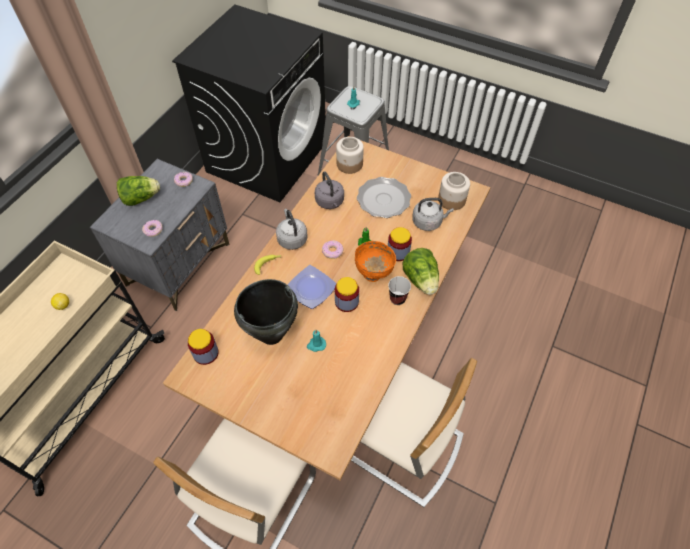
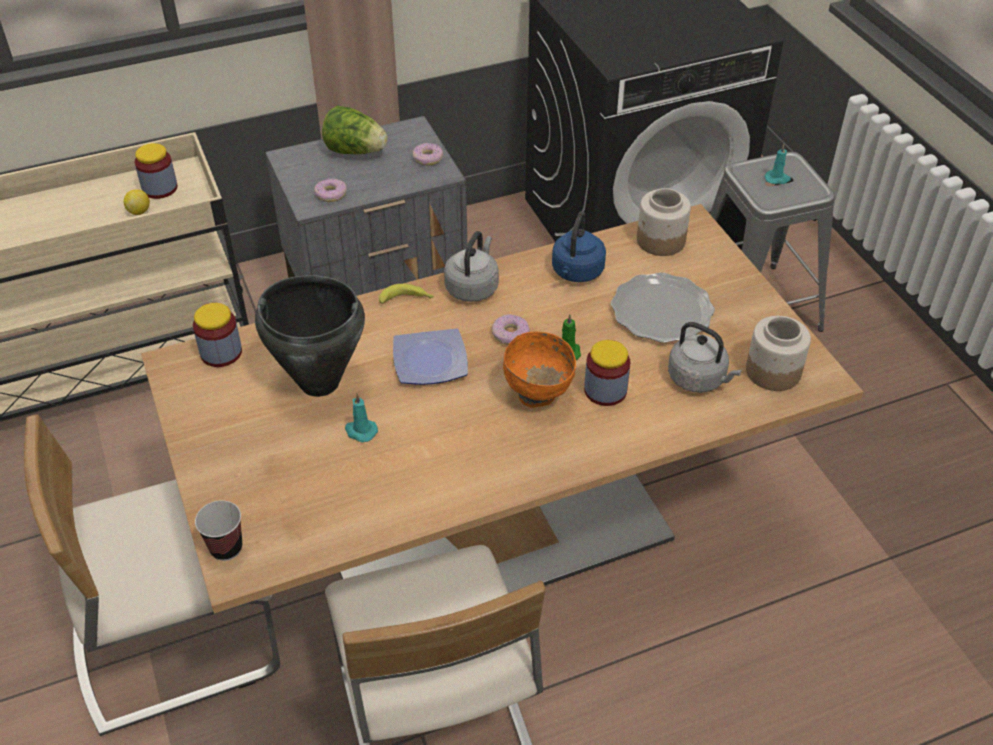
camera: 40 degrees right, 10 degrees down
(330, 202) = (576, 273): grey kettle -> blue kettle
(346, 302) = (459, 406): jar -> jar (160, 188)
(397, 298) = (536, 448): cup -> cup (226, 548)
(421, 280) = (599, 446): lettuce -> none

